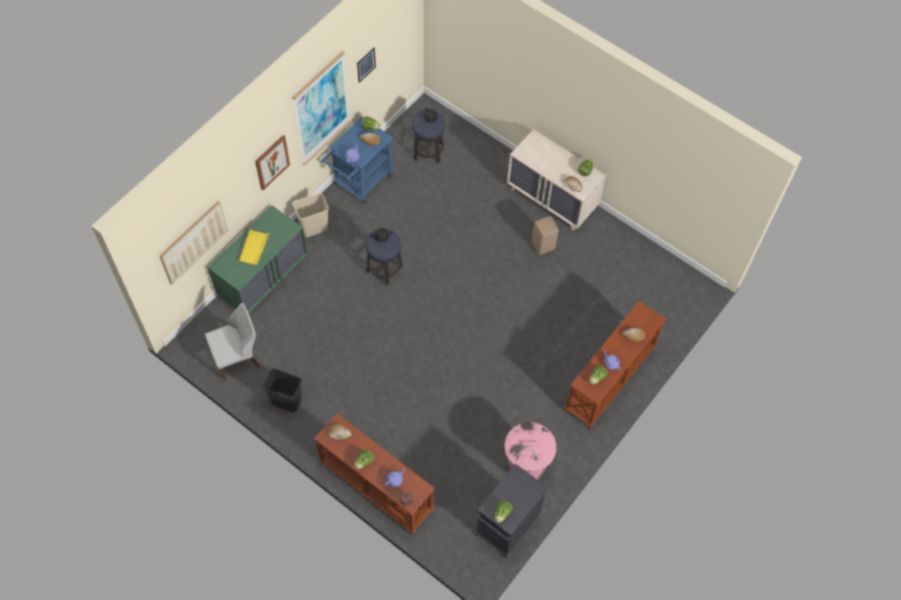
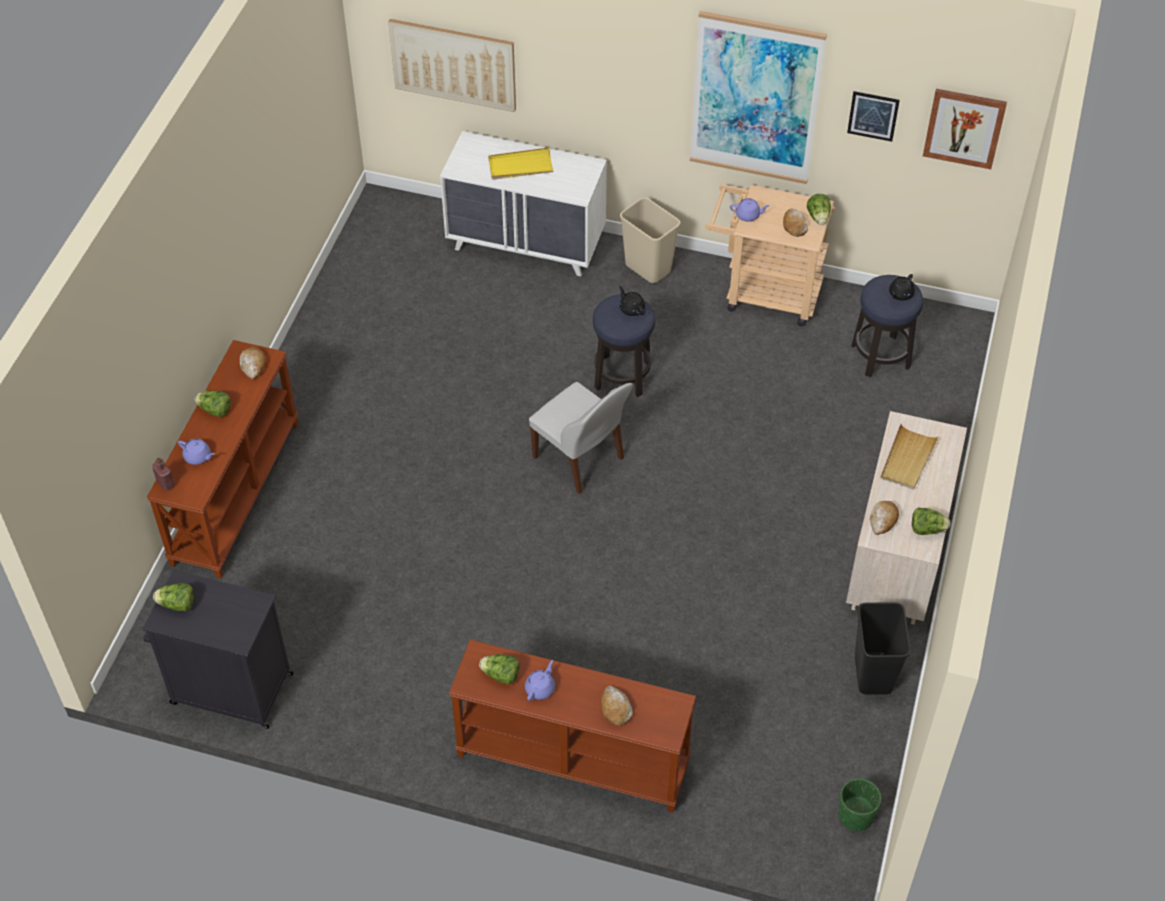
camera: 70 degrees right, 10 degrees down
(237, 358) = (381, 262): white chair -> white chair (580, 459)
(263, 279) = (526, 244): green dresser -> white dresser
(271, 162) = (630, 86): picture -> picture (964, 127)
(287, 401) = (335, 340): black trash can -> black trash can (874, 674)
(360, 183) = (764, 293): blue cart -> beige cart
(526, 465) = (349, 682): pink trash can -> none
(542, 160) = (907, 459): none -> beige tray
(543, 246) = (792, 574): beige stool -> none
(681, 276) = (855, 816): none -> green planter

